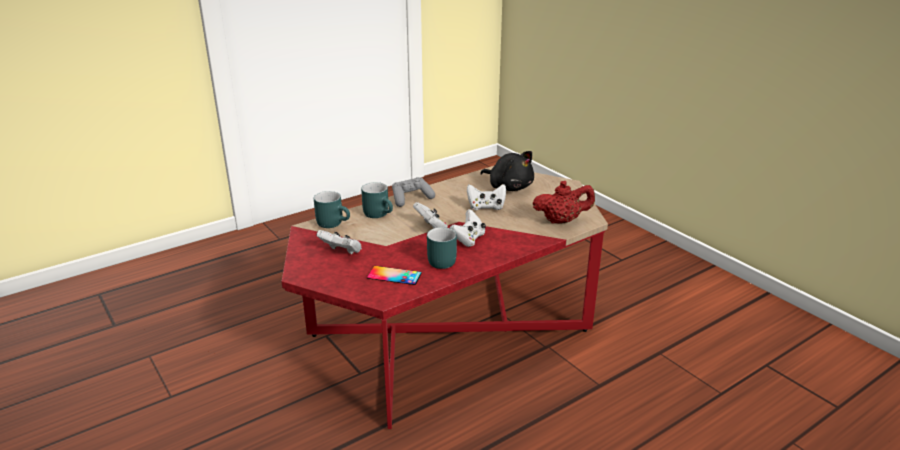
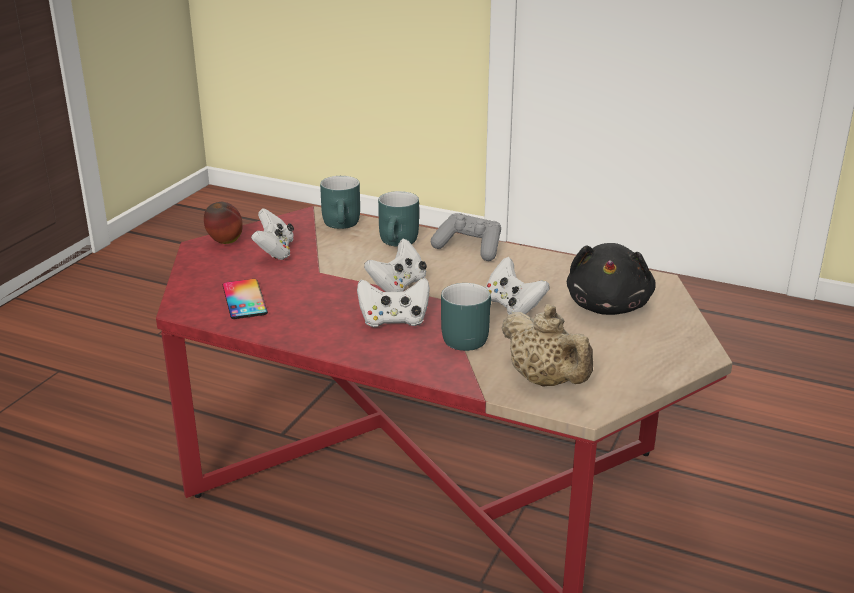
camera: 60 degrees right, 0 degrees up
(307, 265) = (225, 243): none -> apple
(438, 260) = (310, 316): turquoise mug -> turquoise mug (466, 336)
(562, 221) = (545, 381): red teapot -> beige teapot

